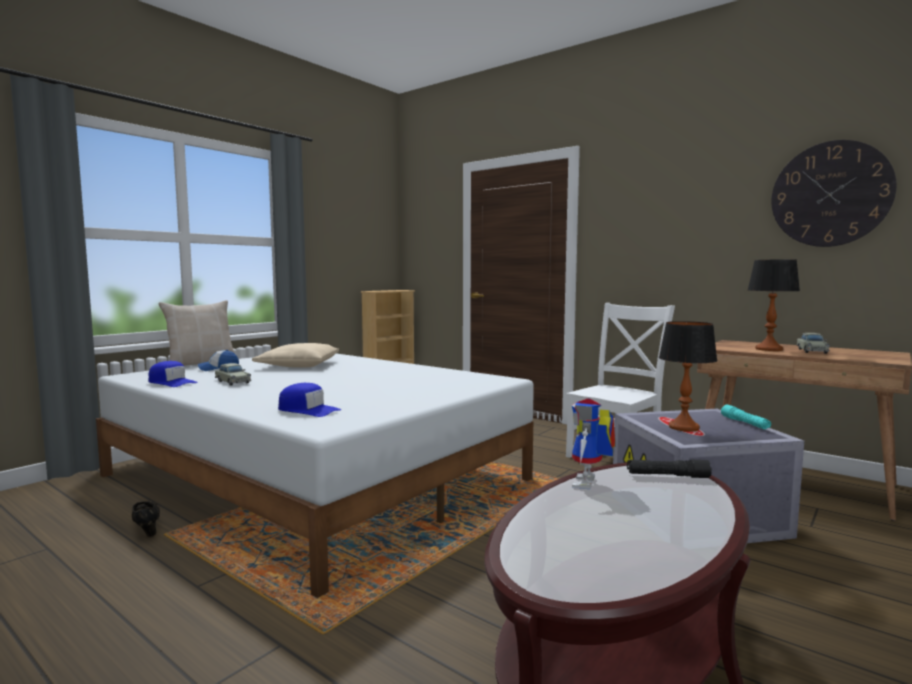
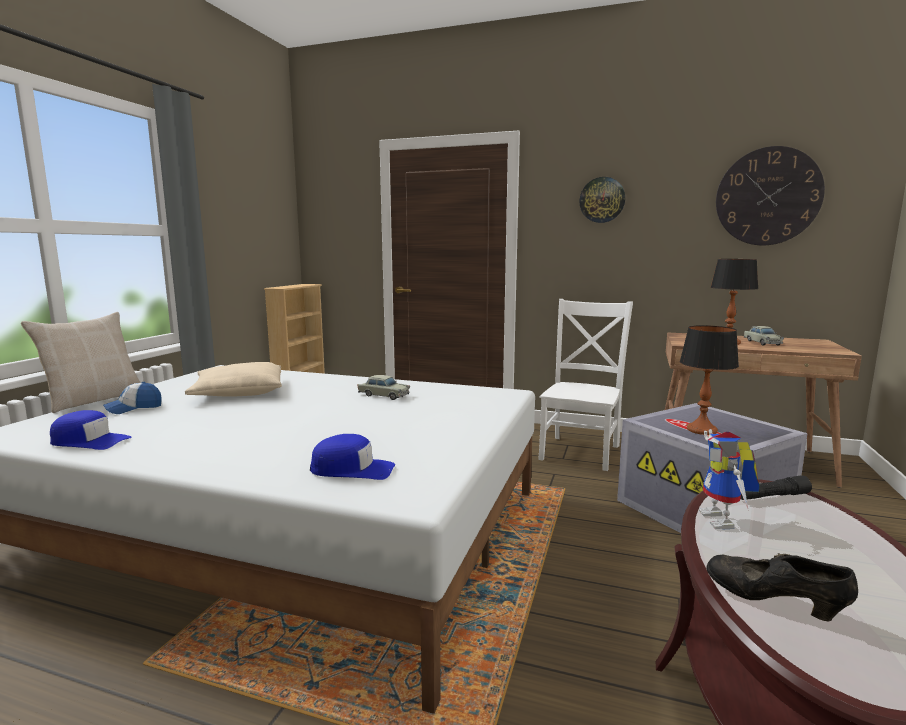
camera: 20 degrees left, 5 degrees up
(146, 527) = (106, 658): black shoe -> black shoe (773, 603)
(232, 382) = (183, 430): beige toy car -> beige toy car (384, 395)
(655, 206) = (602, 200): none -> wall clock
(745, 423) = (740, 418): turquoise flashlight -> none

